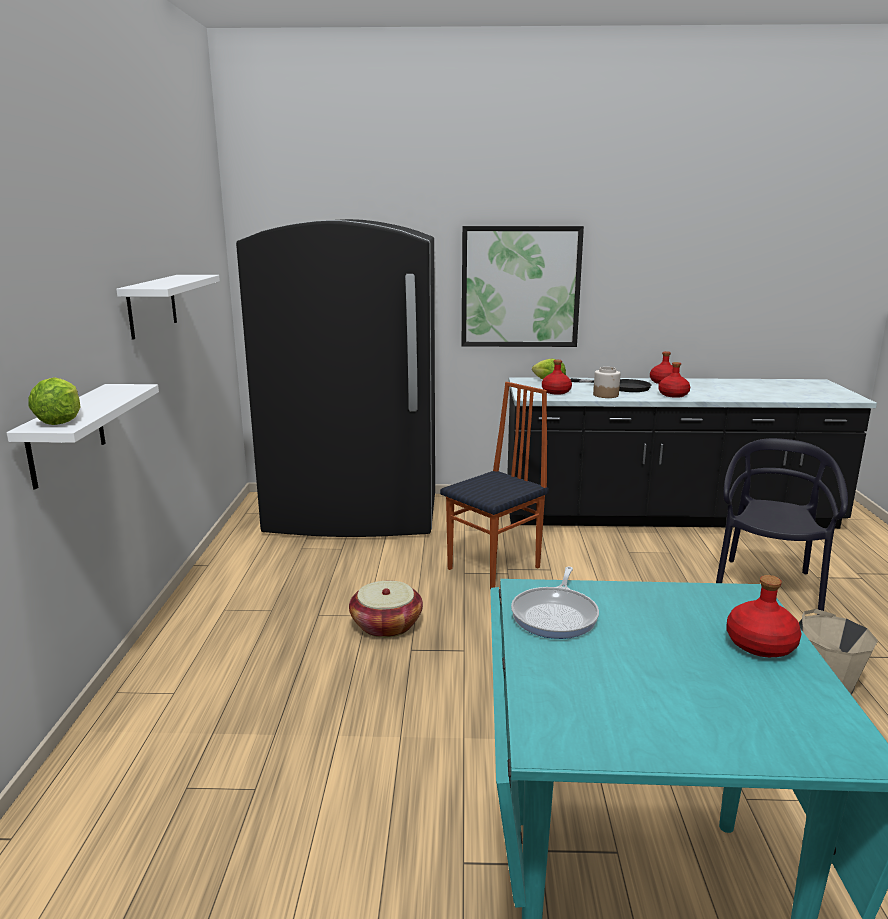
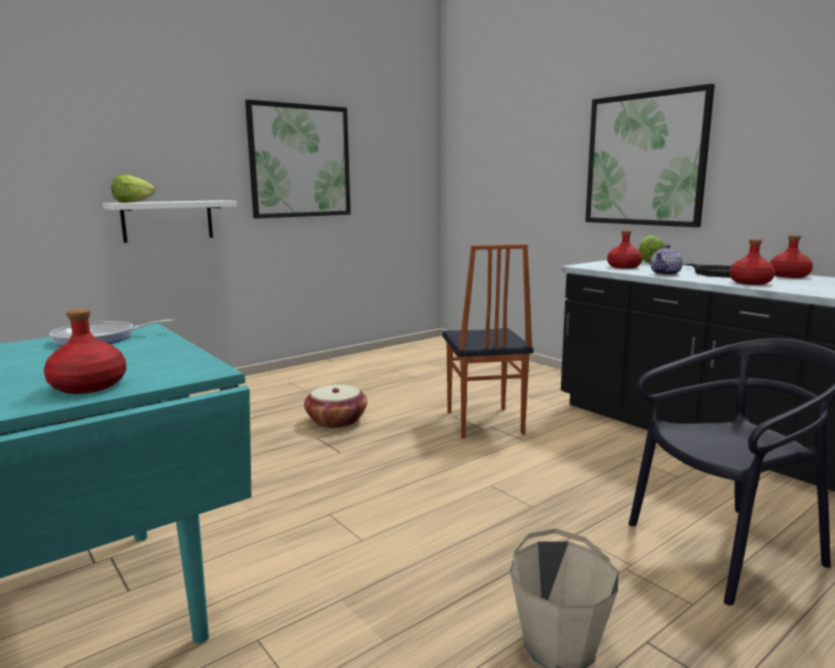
camera: 50 degrees right, 5 degrees down
(152, 305) = (300, 161): white shelf -> picture
(354, 515) = (469, 364): black fridge -> none
(495, 568) = (483, 423): chair -> chair turned 75 degrees clockwise
(606, 395) = (666, 273): jar -> teapot

